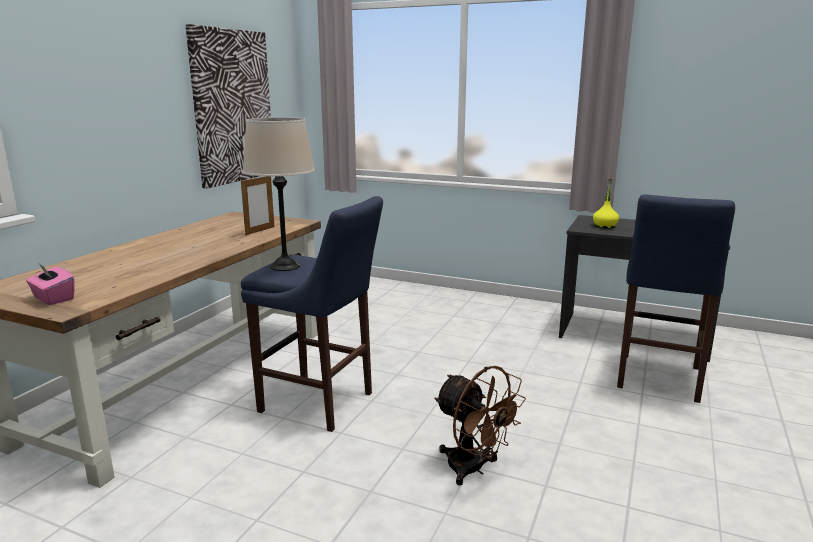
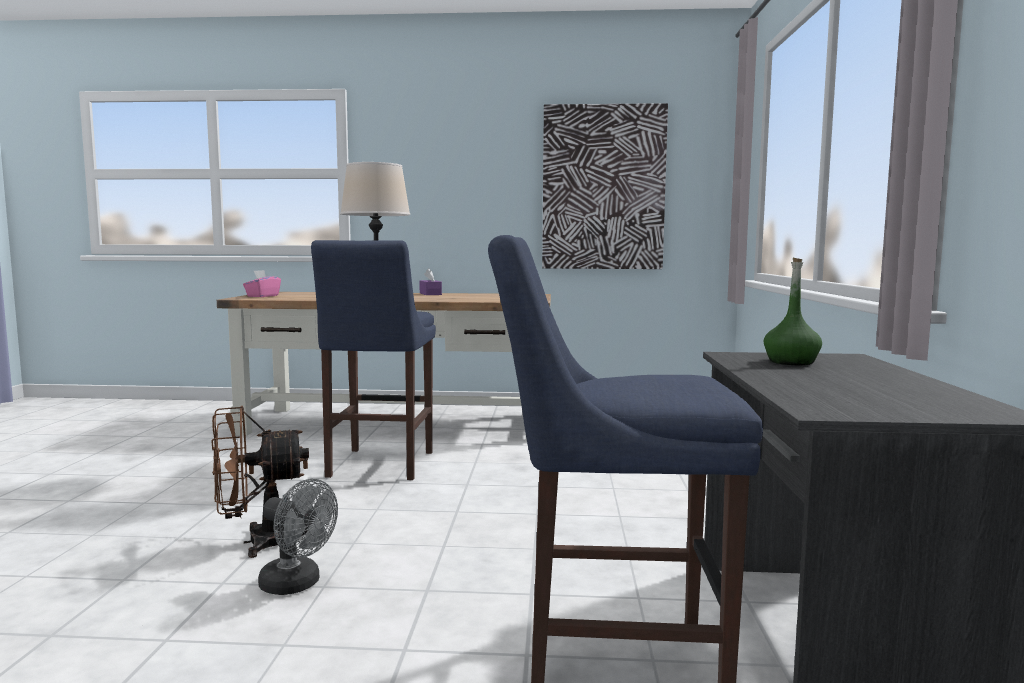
camera: 70 degrees right, 10 degrees down
(166, 238) = (430, 294): none -> purple tissue box
(260, 231) = (481, 299): picture frame -> none
(473, 469) = (258, 542): brown fan -> brown fan turned 45 degrees clockwise
(555, 454) = (297, 585): none -> grey fan
(604, 226) = (791, 362): yellow bottle -> green bottle

